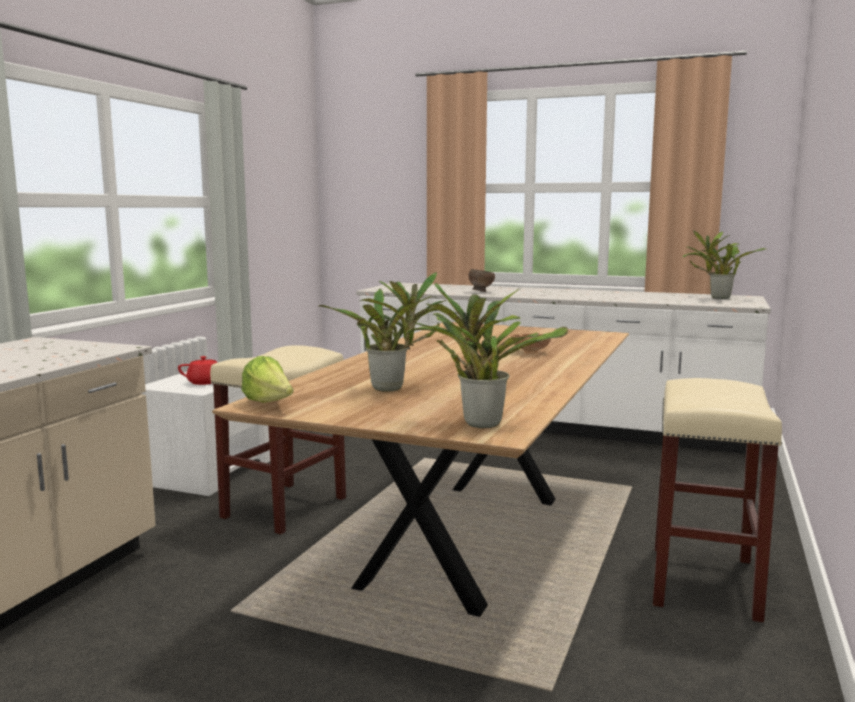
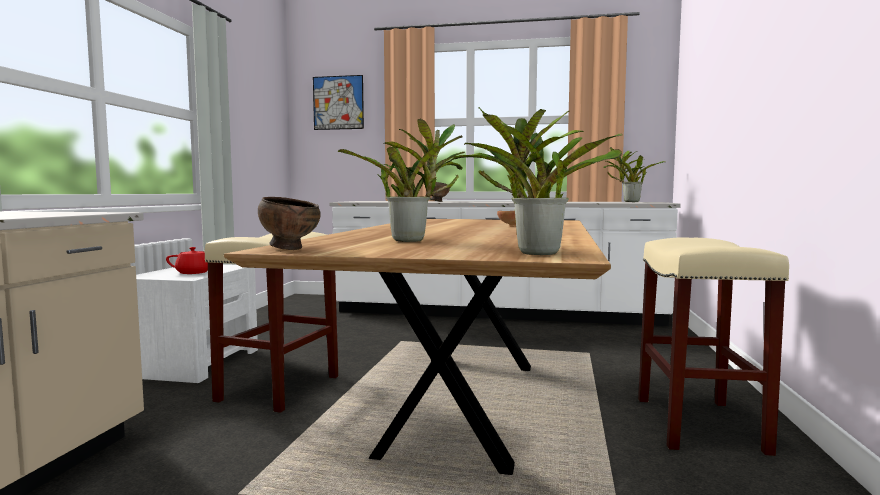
camera: 10 degrees left, 5 degrees down
(270, 404) = (290, 249): lettuce -> brown bowl
(374, 162) = (338, 102): none -> picture

